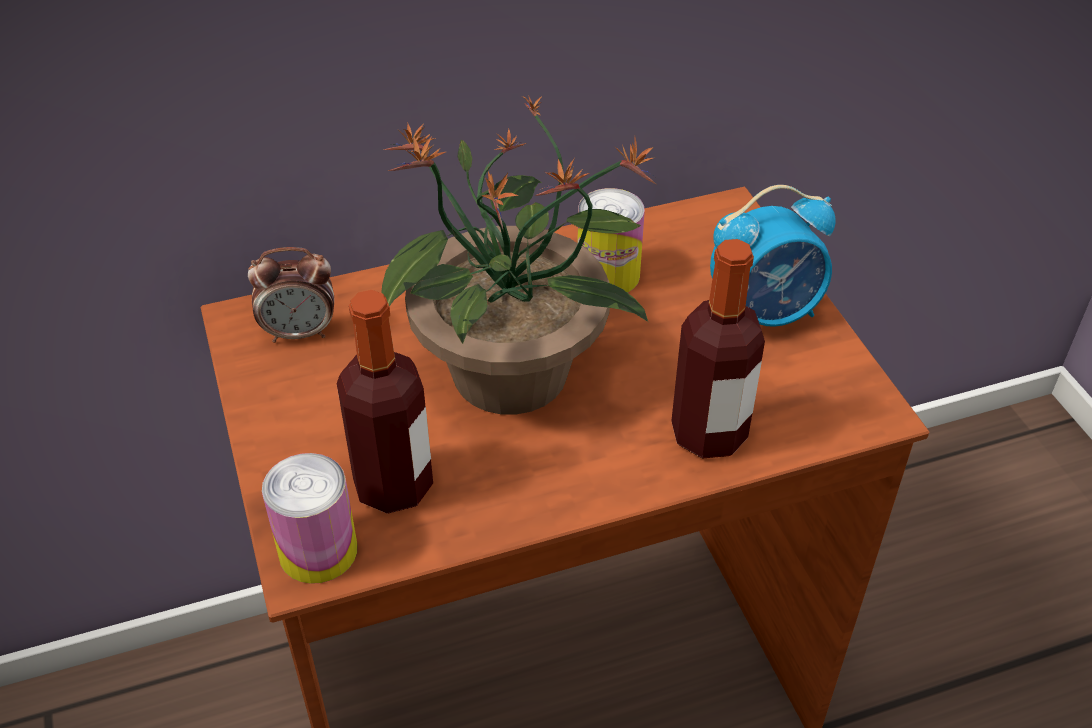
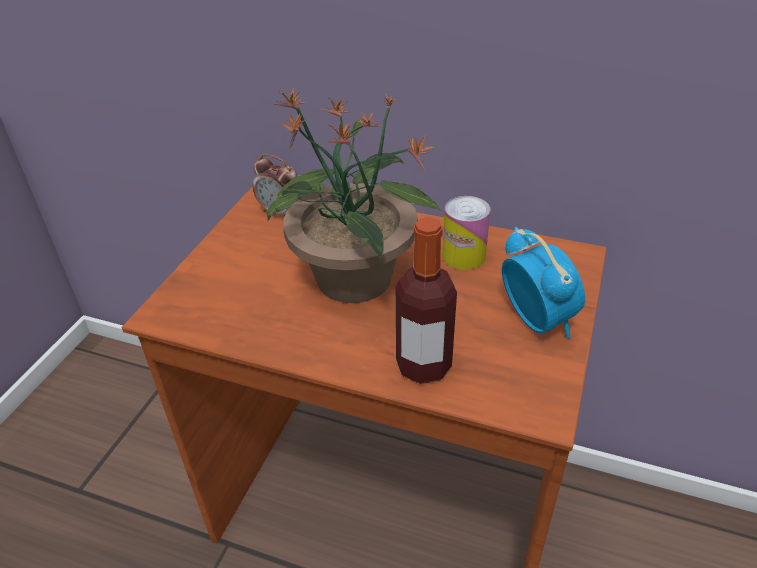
camera: 40 degrees right, 5 degrees down
(318, 550) = (172, 310): can -> none
(393, 485) = (237, 301): bottle -> none
(765, 313) = (536, 320): alarm clock -> alarm clock turned 135 degrees counterclockwise

